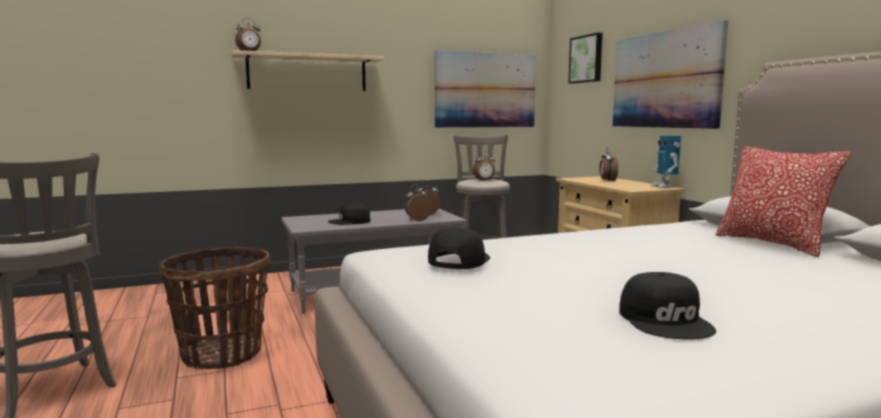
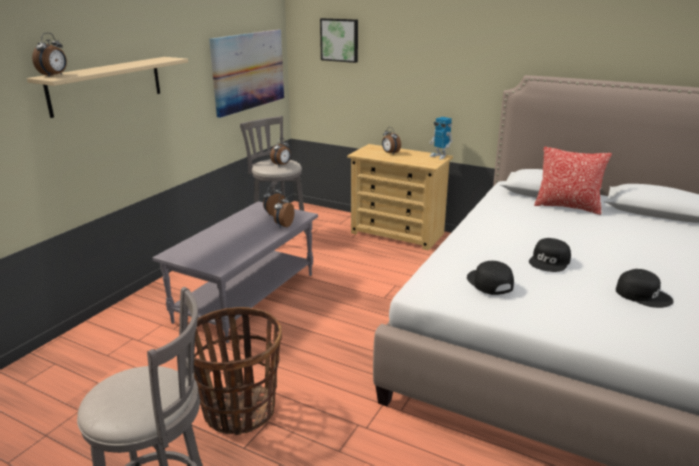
camera: 40 degrees left, 15 degrees up
(350, 221) = (235, 244): black cap -> black cap (550, 261)
(665, 80) = (429, 71): picture -> none

